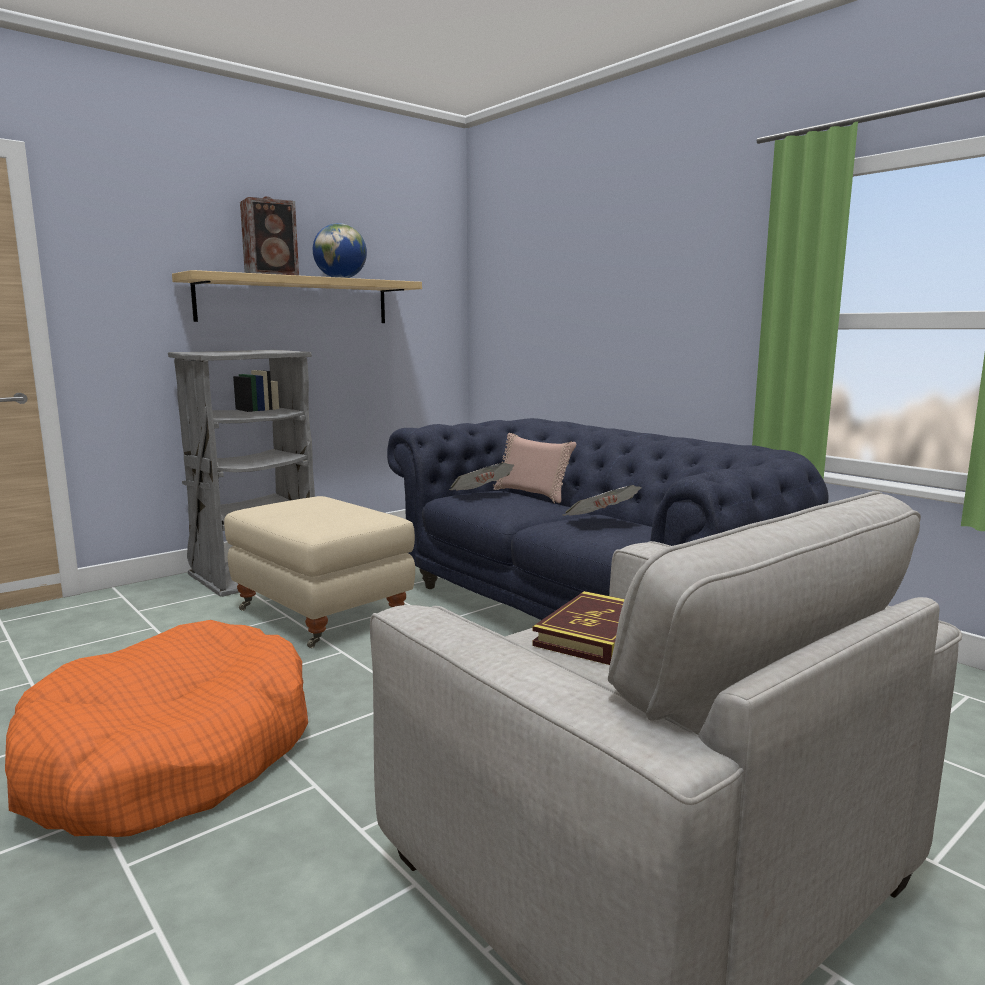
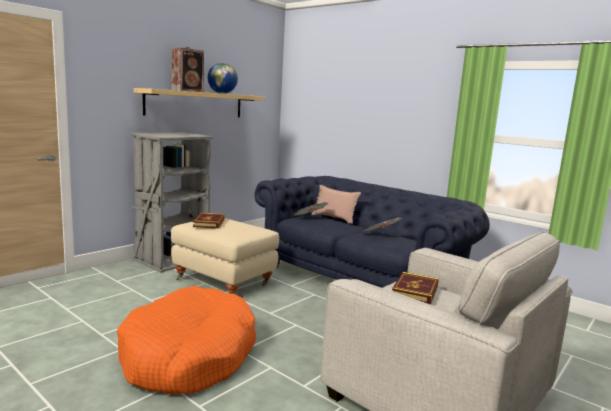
camera: 10 degrees left, 0 degrees up
(290, 506) = (209, 223): none -> book

